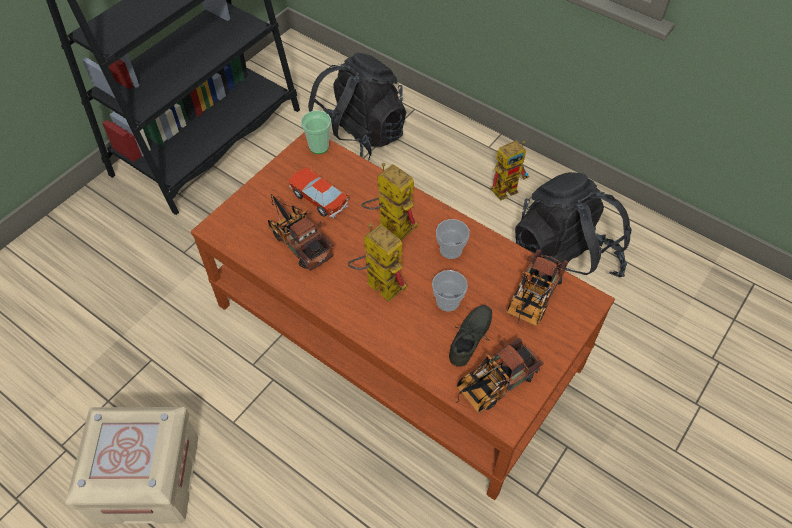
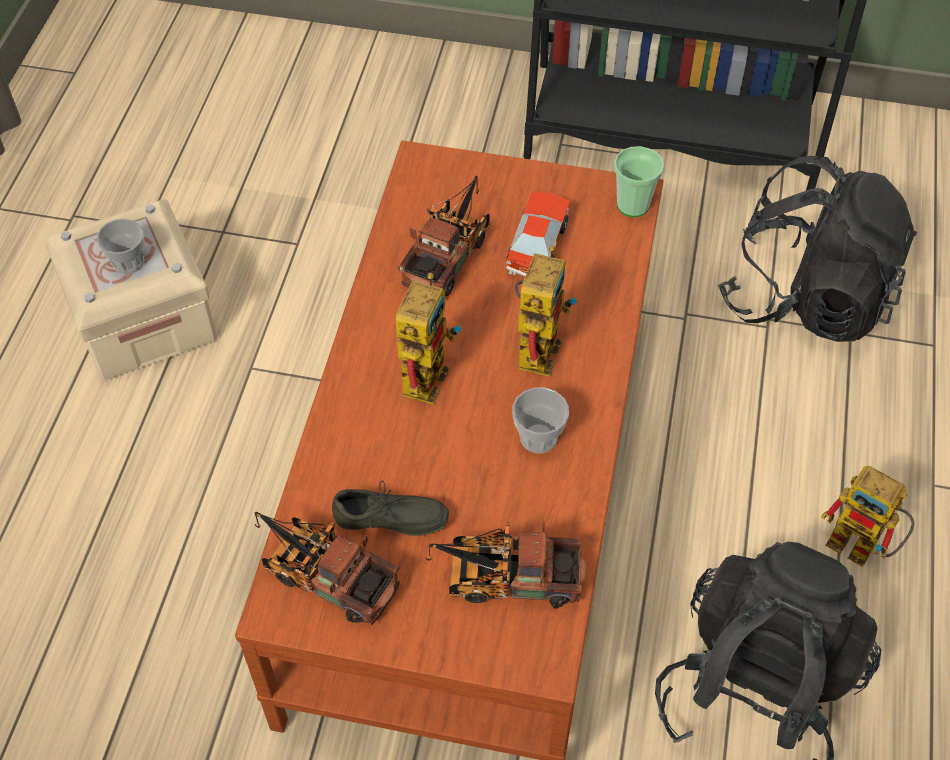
camera: 65 degrees right, 0 degrees up
(448, 301) = (441, 467): cup -> cup (128, 262)

